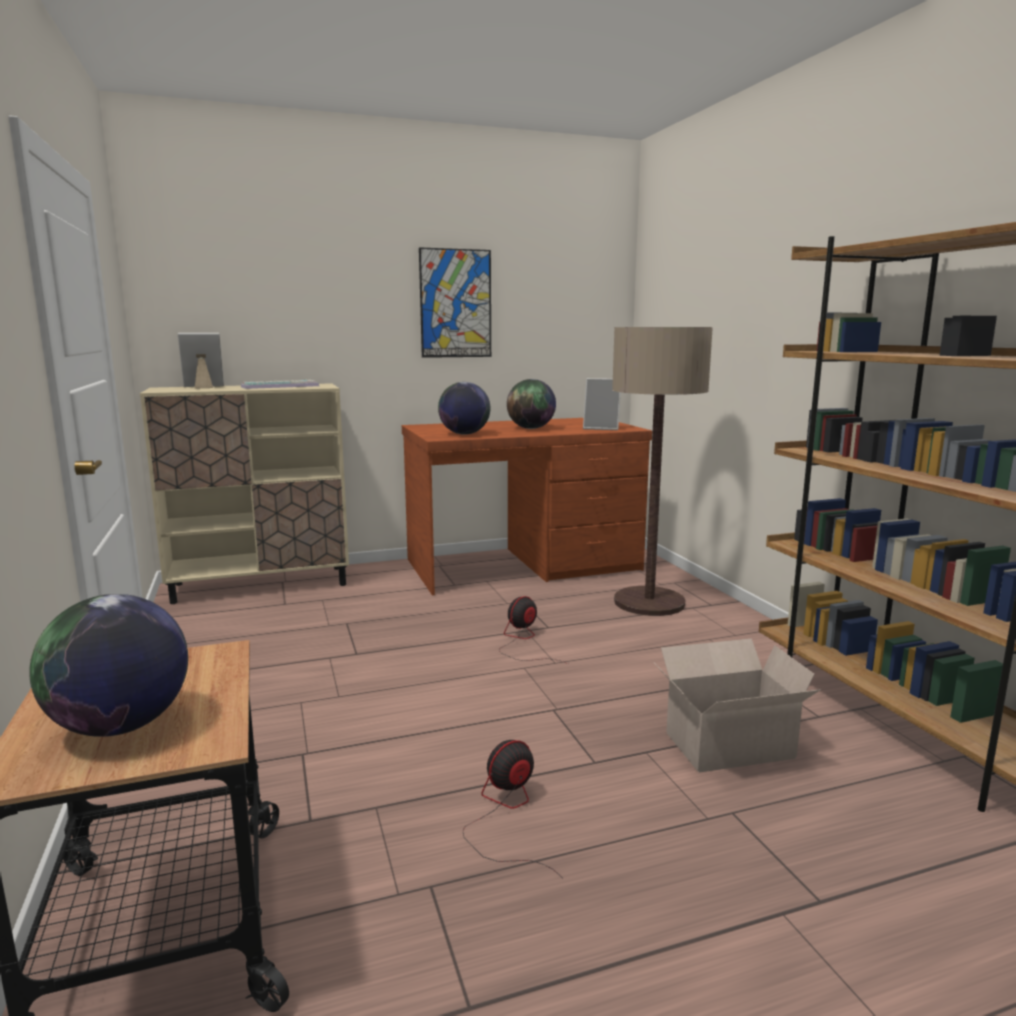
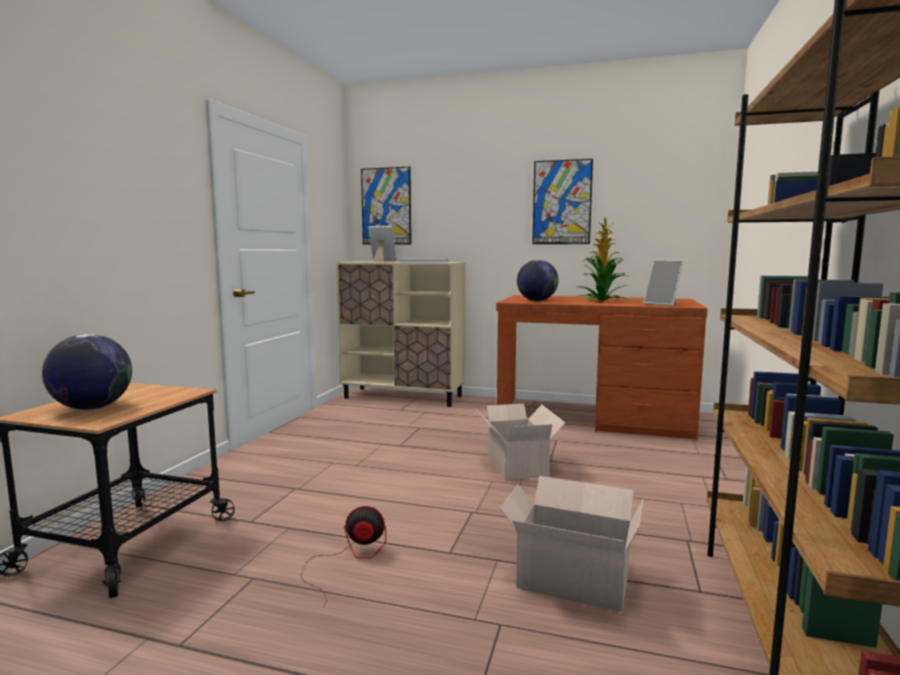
camera: 35 degrees right, 5 degrees down
(195, 300) = (386, 206): none -> picture
(523, 641) = (517, 465): fan -> cardboard box
(531, 428) = (601, 301): globe -> potted plant
(649, 602) = (665, 464): floor lamp -> none

